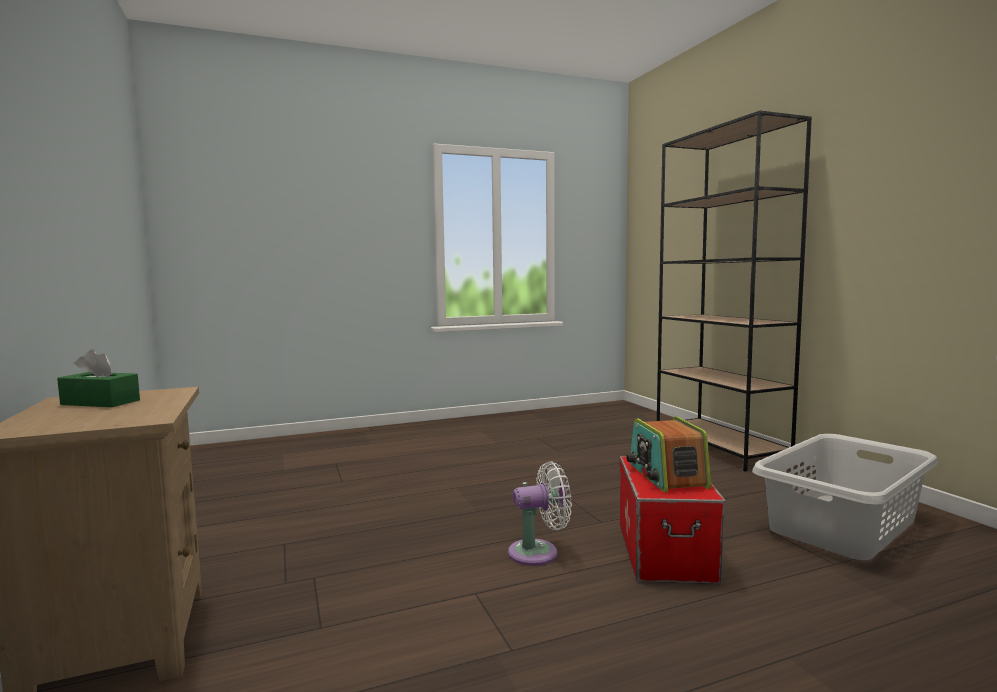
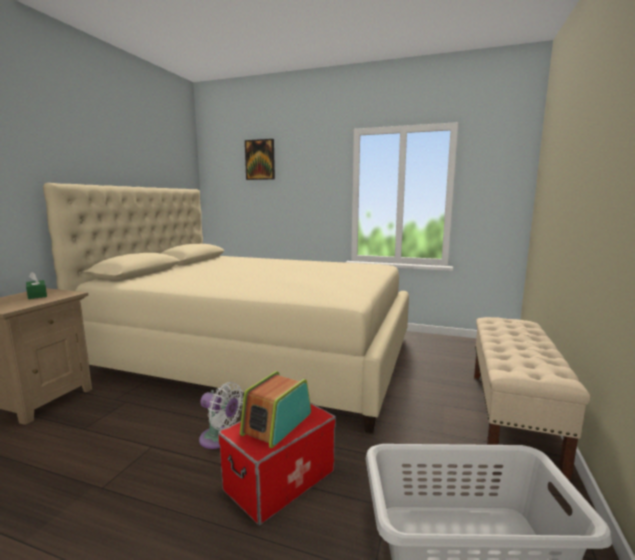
camera: 40 degrees right, 5 degrees up
(281, 173) = (260, 160): none -> picture
(386, 472) = (256, 353): none -> beige bed
(720, 448) = (511, 417): beige bookcase -> beige bench

